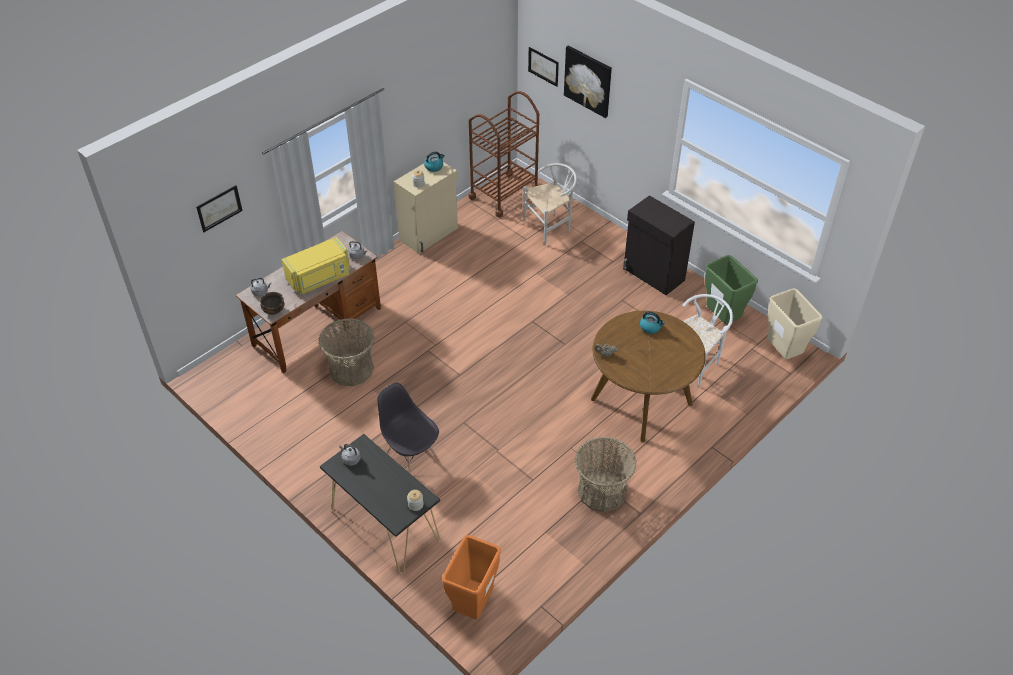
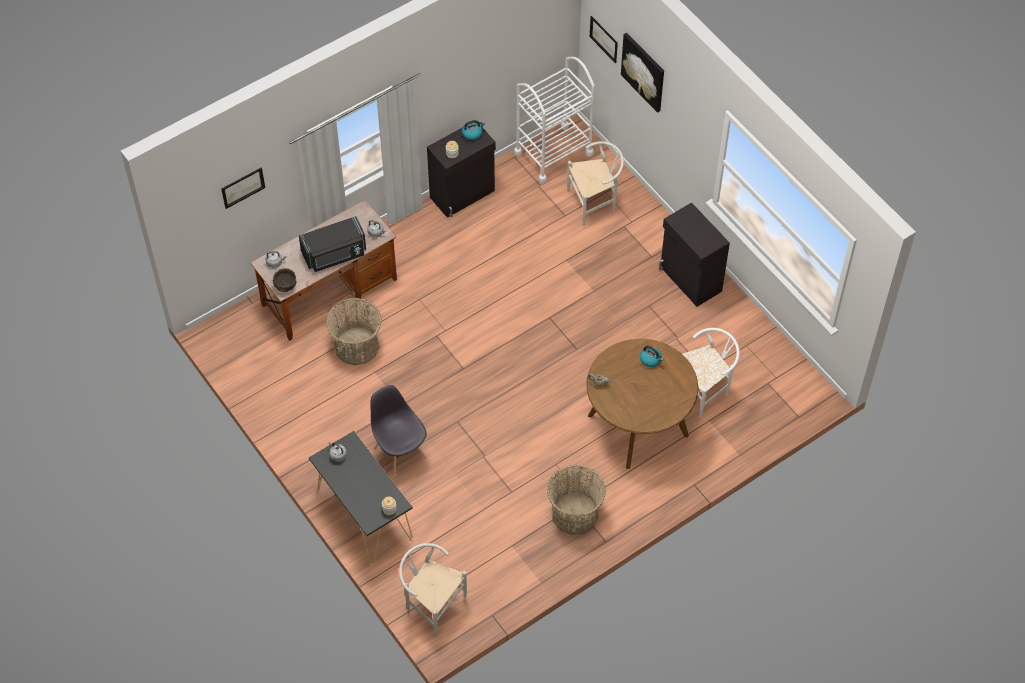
camera: 10 degrees right, 10 degrees up
(319, 278) = (335, 254): yellow microwave -> black microwave
(429, 234) = (463, 194): beige cabinet -> black cabinet
(473, 604) = (431, 604): orange trash can -> white chair
(504, 194) = (553, 153): brown cart -> white cart
(721, 318) = (747, 342): green trash can -> none
(783, 353) = (799, 393): beige trash can -> none

